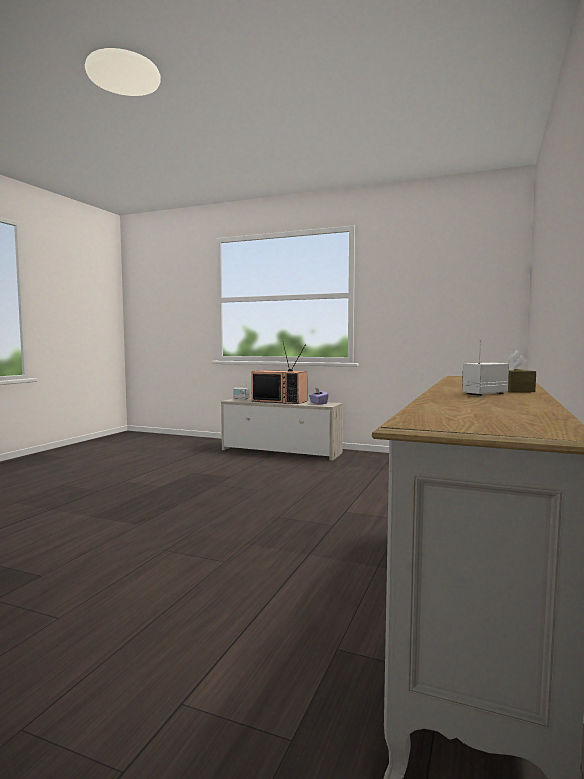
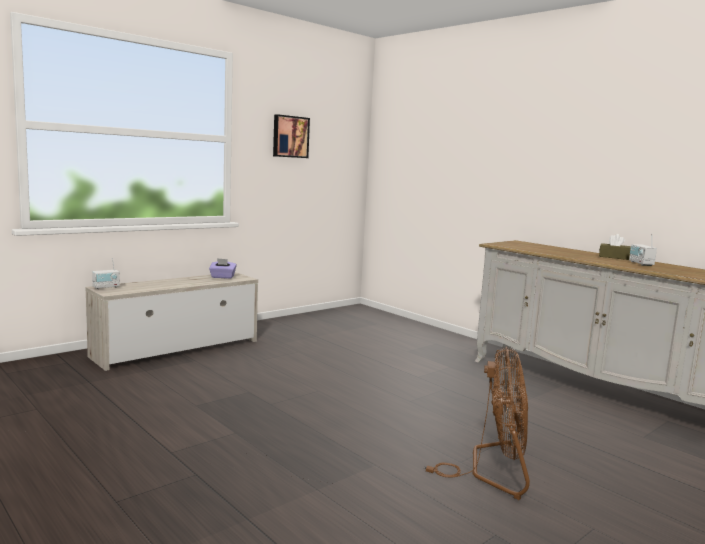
camera: 65 degrees left, 5 degrees up
(161, 562) = (490, 467): none -> brown fan
(280, 401) = (172, 282): television -> none
(415, 286) = (290, 136): none -> picture

